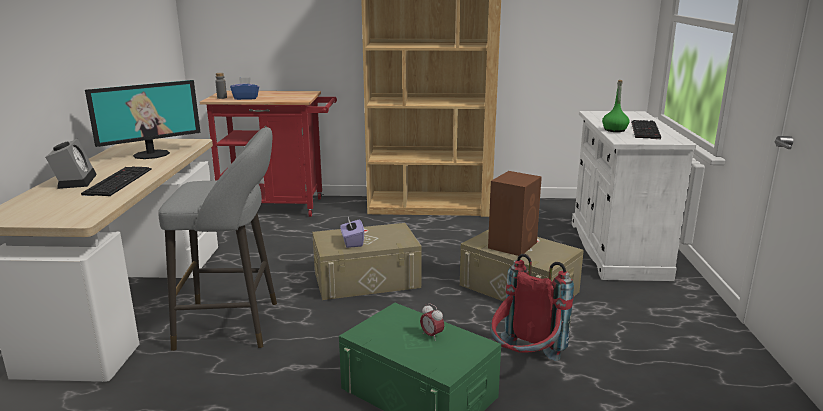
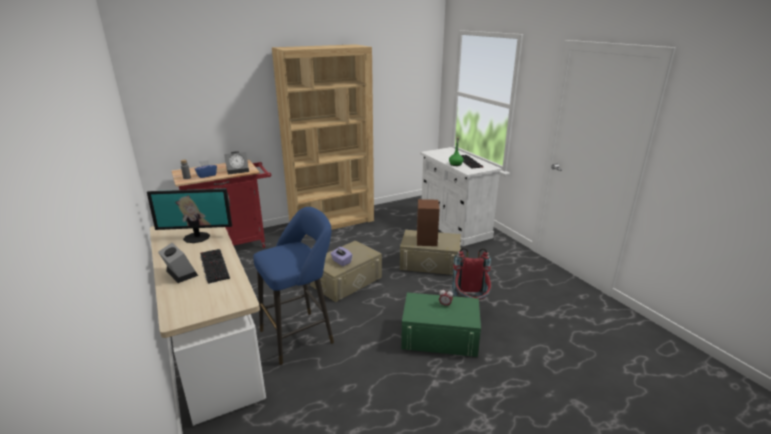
camera: 30 degrees left, 5 degrees up
(151, 154) = (197, 237): monitor -> monitor turned 60 degrees clockwise
(234, 325) = (300, 335): grey stool -> blue stool
(288, 98) = (238, 170): none -> alarm clock

